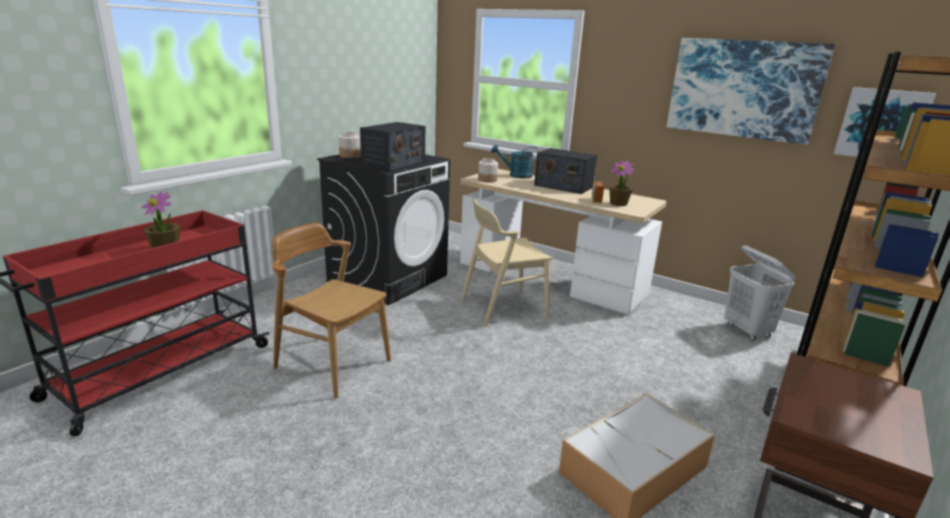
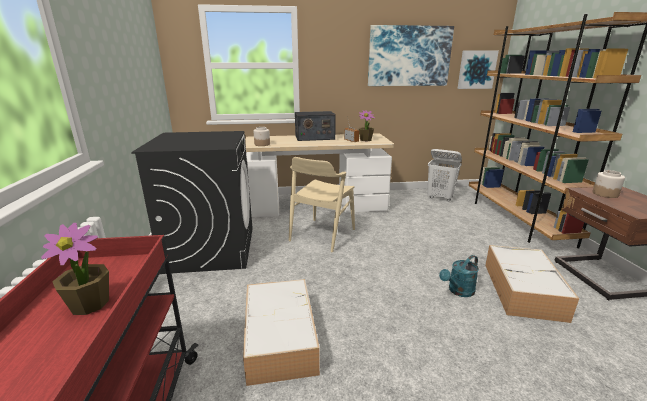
camera: 40 degrees left, 0 degrees up
(333, 364) = (279, 336): brown chair -> storage box
(350, 156) = (158, 144): jar -> jar (605, 194)
(393, 164) = (216, 142): radio -> none
(516, 175) = (271, 138): turquoise watering can -> turquoise watering can (458, 291)

